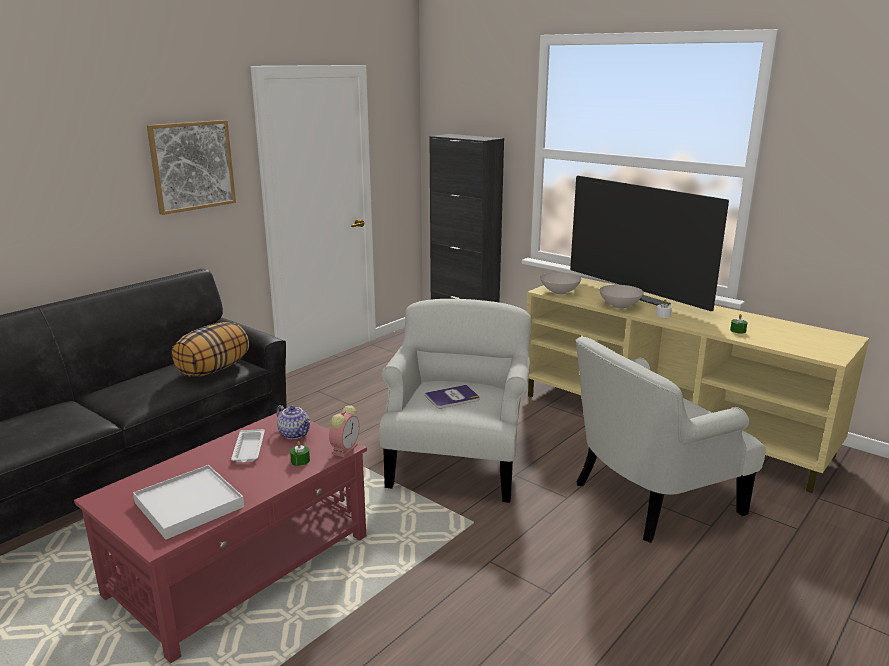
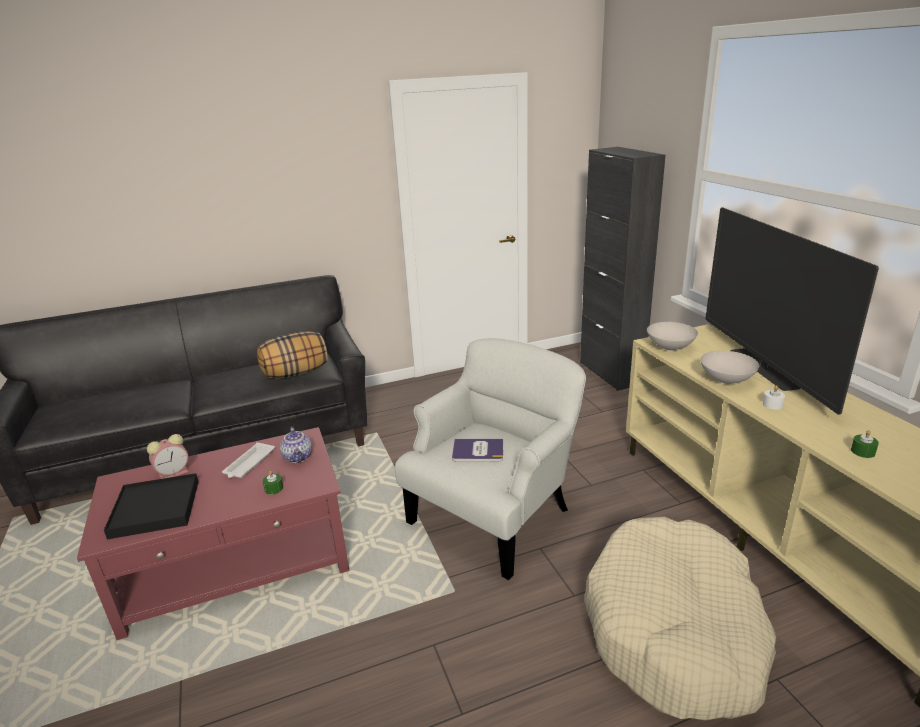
camera: 30 degrees right, 5 degrees up
(189, 504) = (156, 508): white tray -> black tray
(192, 166) = (323, 179): picture -> none
(345, 448) = (320, 486): alarm clock -> alarm clock (174, 473)
(651, 497) = (675, 630): white armchair -> beige dog bed

